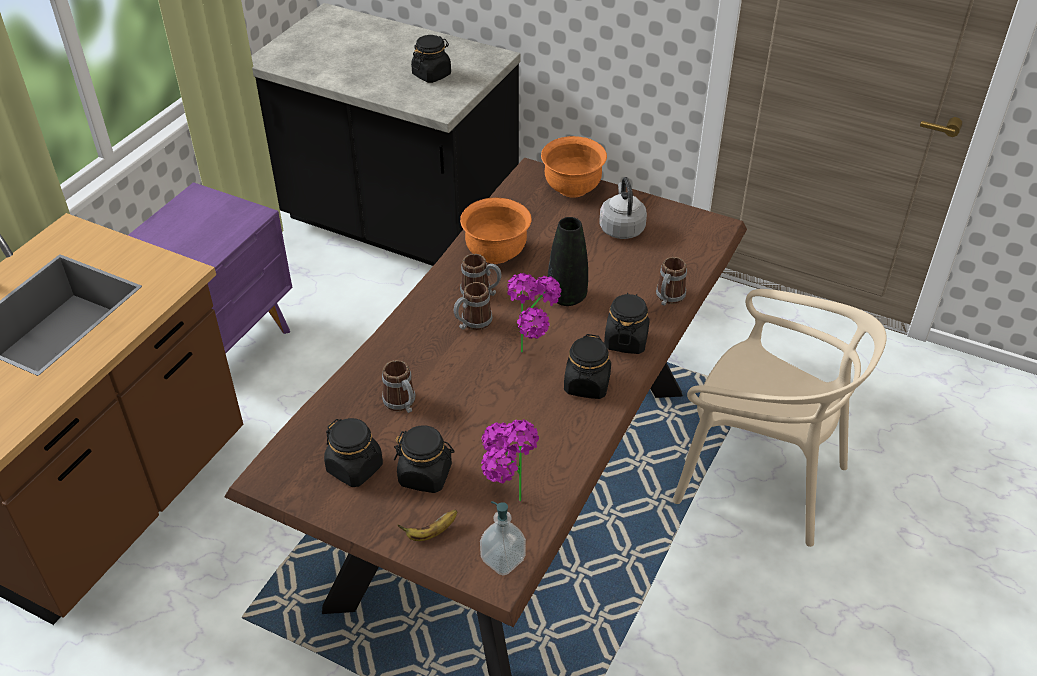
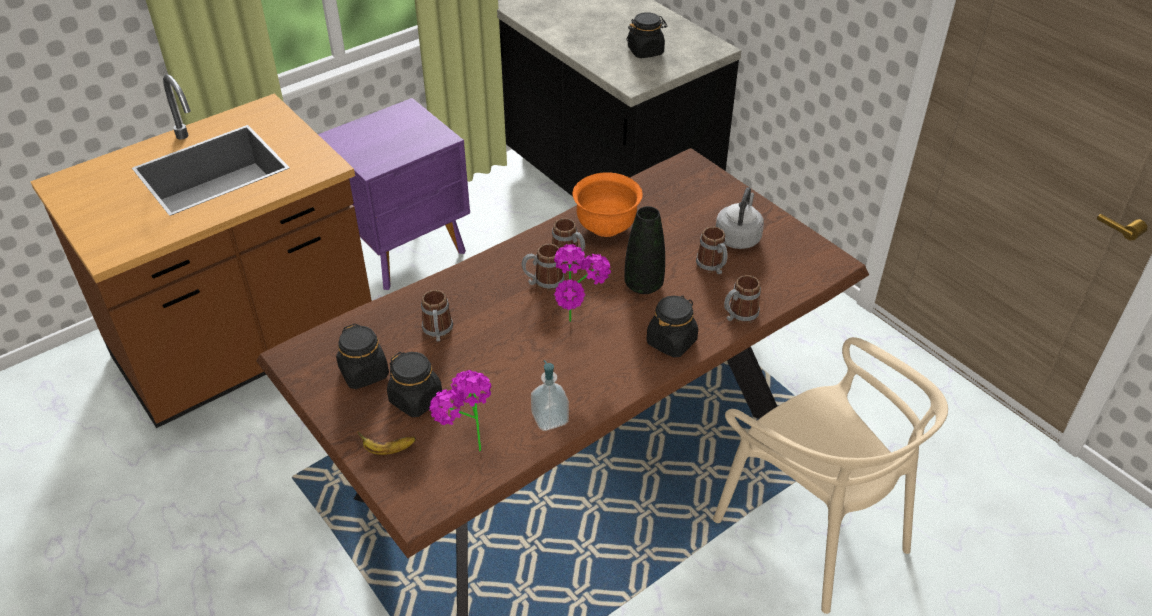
camera: 25 degrees right, 0 degrees up
(503, 559) = (431, 496): soap dispenser -> soap dispenser (550, 418)
(572, 188) = (716, 188): orange bowl -> none
(587, 385) = (608, 370): black jar -> none
(617, 262) = (713, 267): none -> mug

